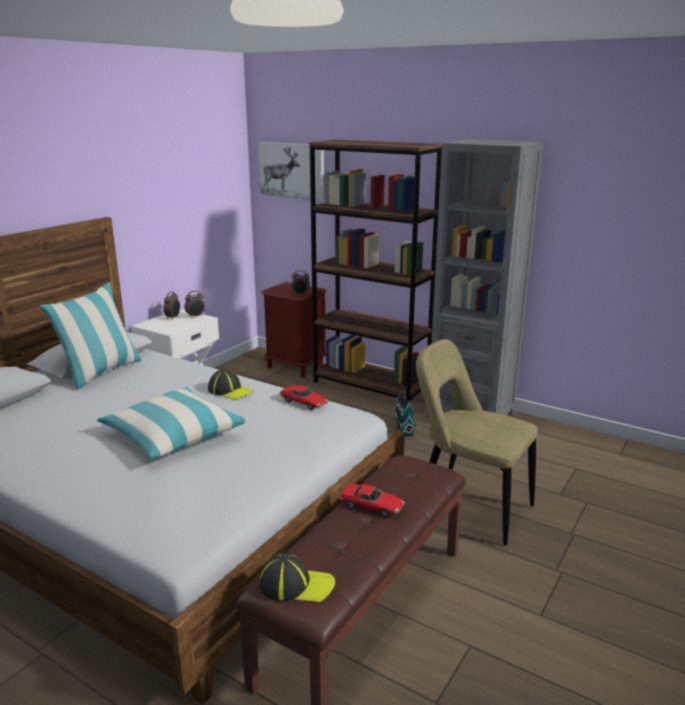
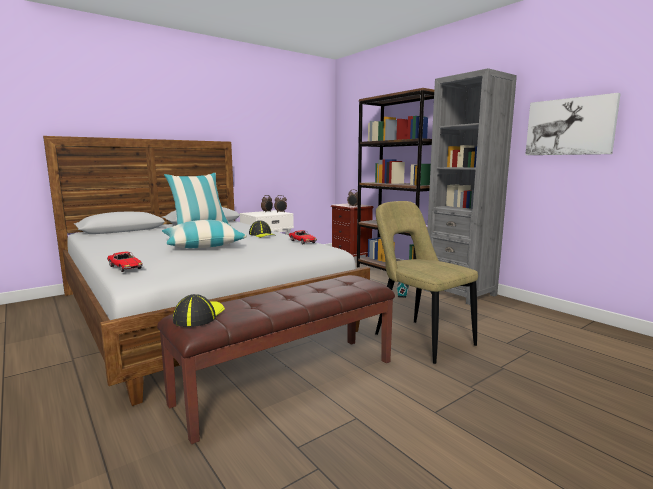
camera: 20 degrees right, 10 degrees down
(292, 170) = (357, 128): picture -> picture (570, 127)
(296, 585) = (199, 316): cap -> cap turned 105 degrees counterclockwise
(372, 506) = (301, 291): toy car -> toy car (125, 267)

